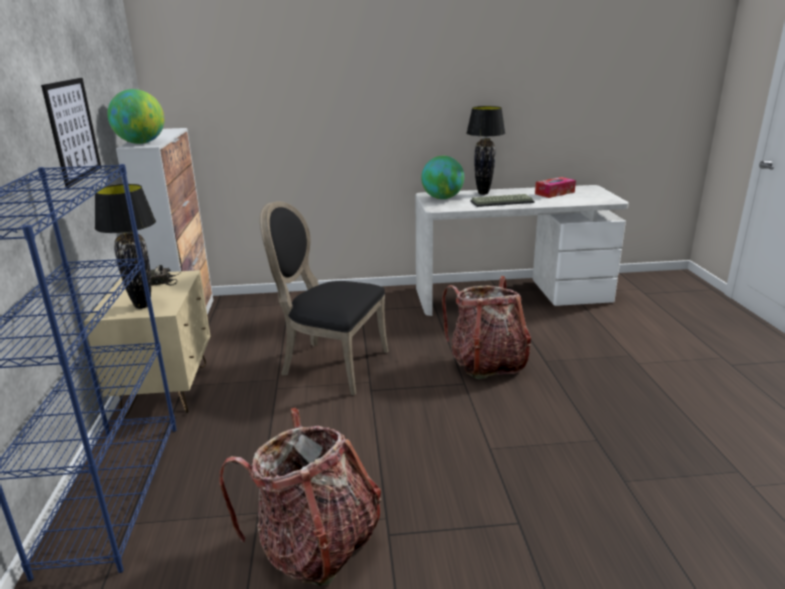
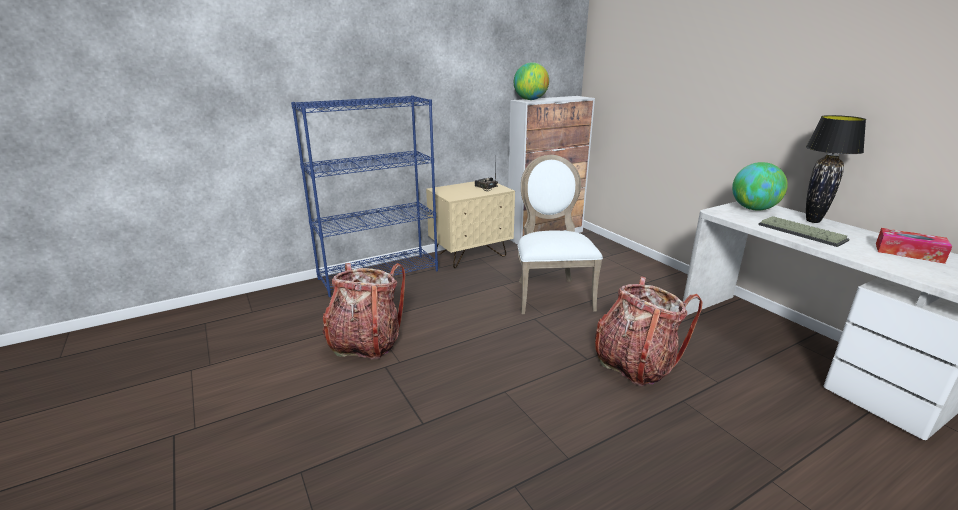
camera: 65 degrees right, 0 degrees up
(73, 130) = (467, 82): picture -> none
(142, 306) = (453, 193): black table lamp -> none
(330, 364) = (551, 294): black chair -> white chair

